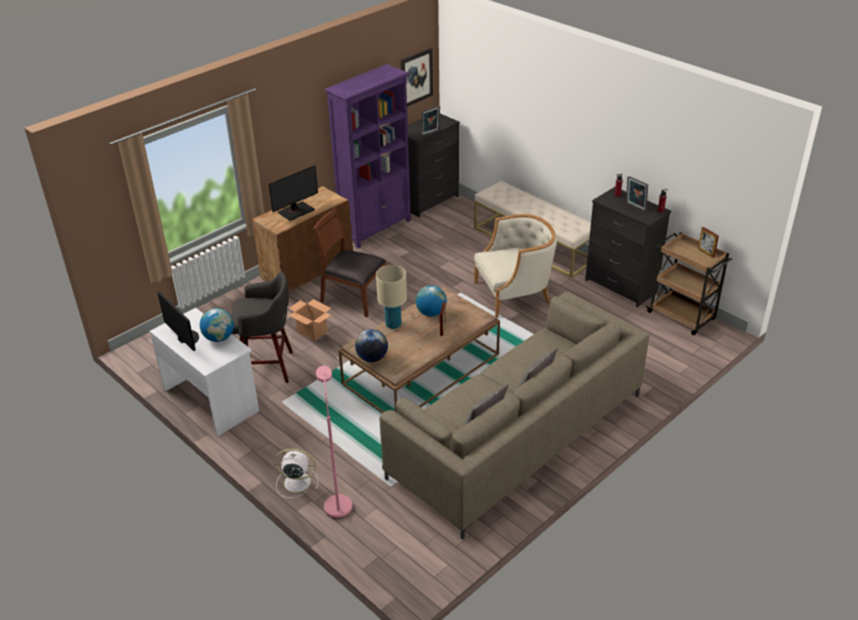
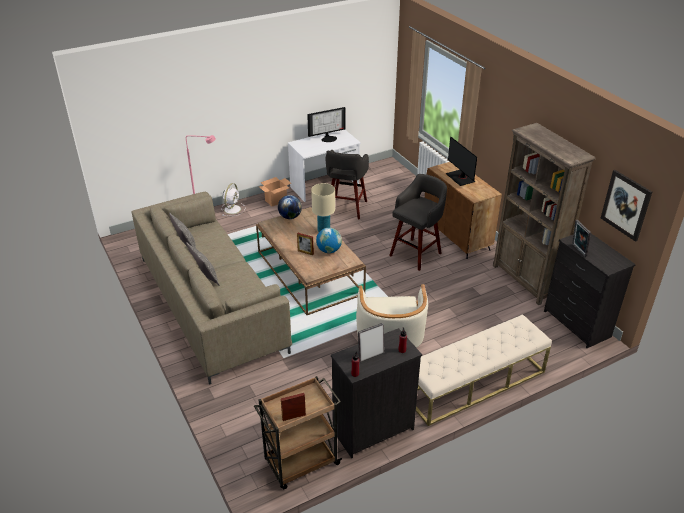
camera: 105 degrees right, 0 degrees up
(219, 338) = (322, 148): globe -> none
(311, 331) = (379, 229): cardboard box -> cardboard box (276, 200)
(353, 297) = (416, 253): brown chair -> grey stool
(376, 228) = (525, 281): purple bookcase -> brown bookcase

